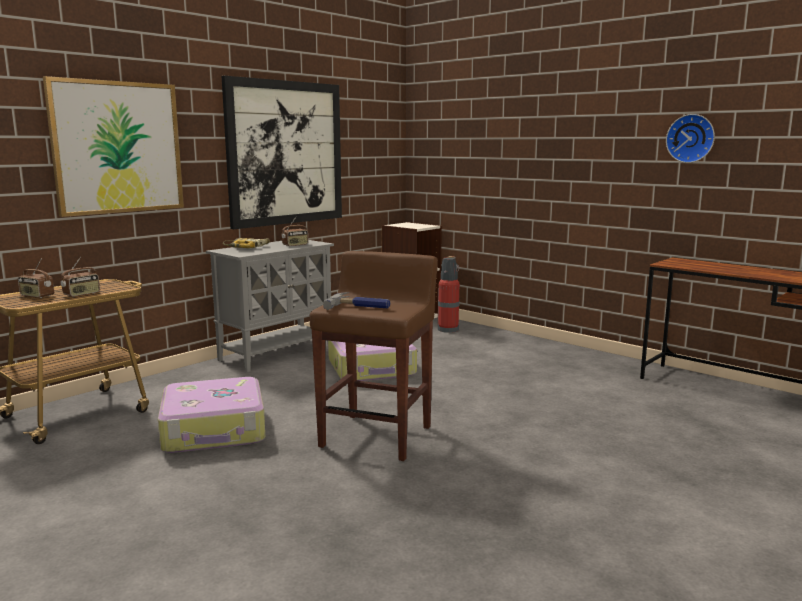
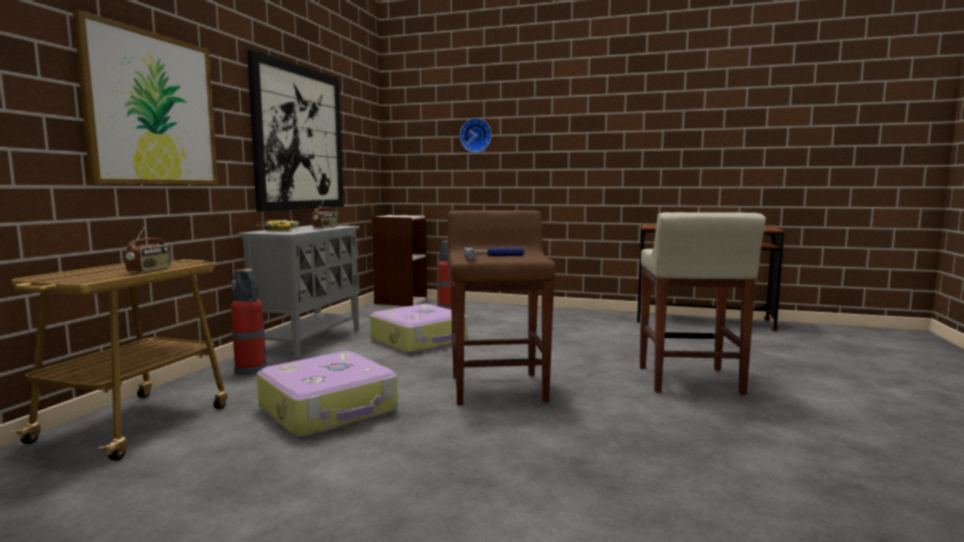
camera: 25 degrees left, 5 degrees down
(36, 296) = (87, 275): radio -> none
(200, 378) = (251, 370): none -> fire extinguisher
(588, 468) = (689, 381): none -> beige stool
(691, 138) = (651, 131): wall clock -> wall clock (476, 135)

